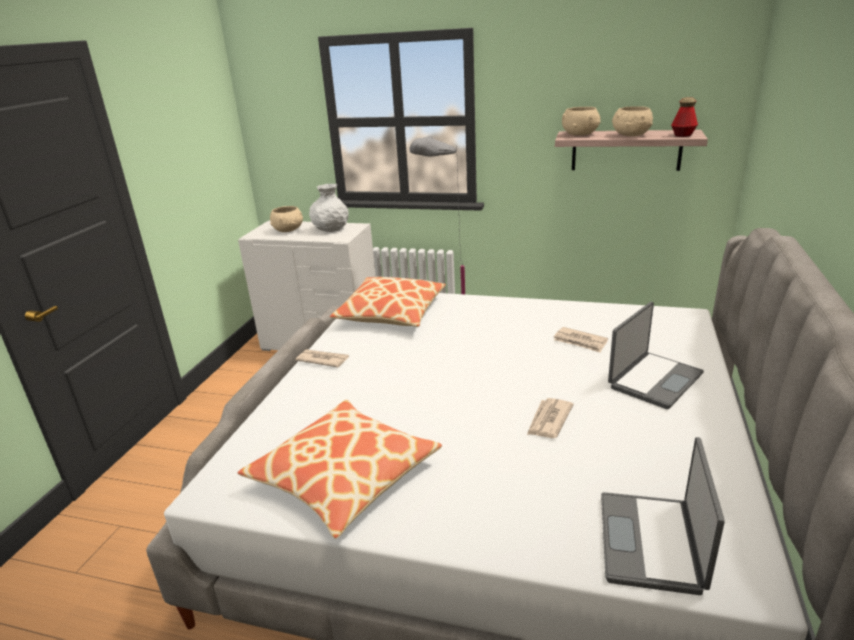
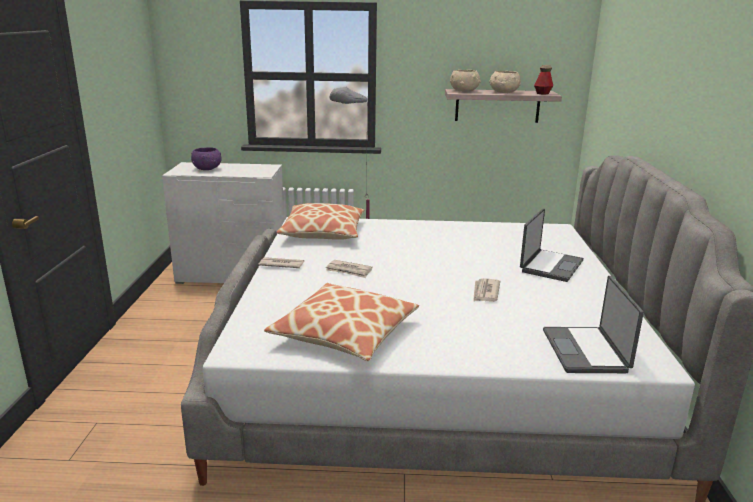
camera: 15 degrees left, 5 degrees down
(288, 230) = (207, 168): beige bowl -> purple bowl
(330, 229) = (248, 168): white vase -> none
(580, 342) = (486, 246): newspaper -> newspaper (349, 271)

